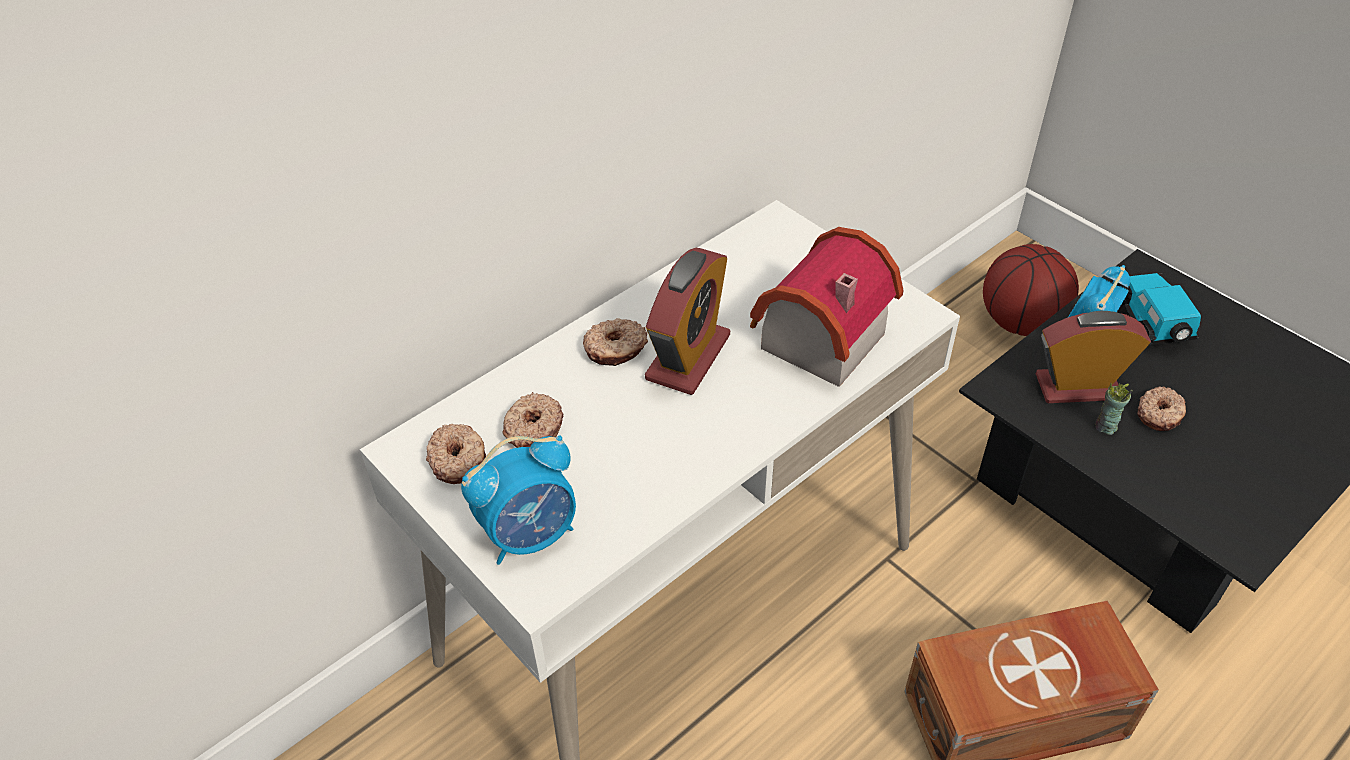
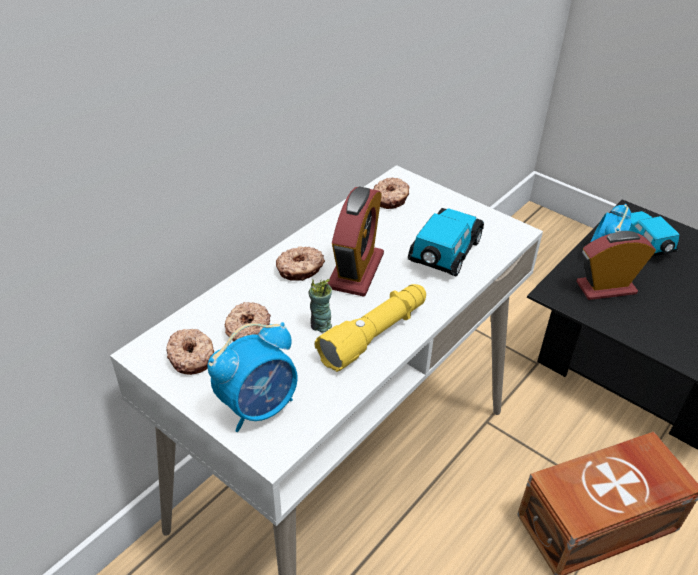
camera: 10 degrees left, 5 degrees down
(695, 450) = (375, 335): none -> yellow flashlight
(814, 339) = (445, 253): toy house -> toy car
(1021, 323) = (545, 258): basketball -> none
(1105, 427) = (630, 312): cup -> cup (320, 325)
(1160, 414) = (664, 301): donut -> donut (391, 199)

